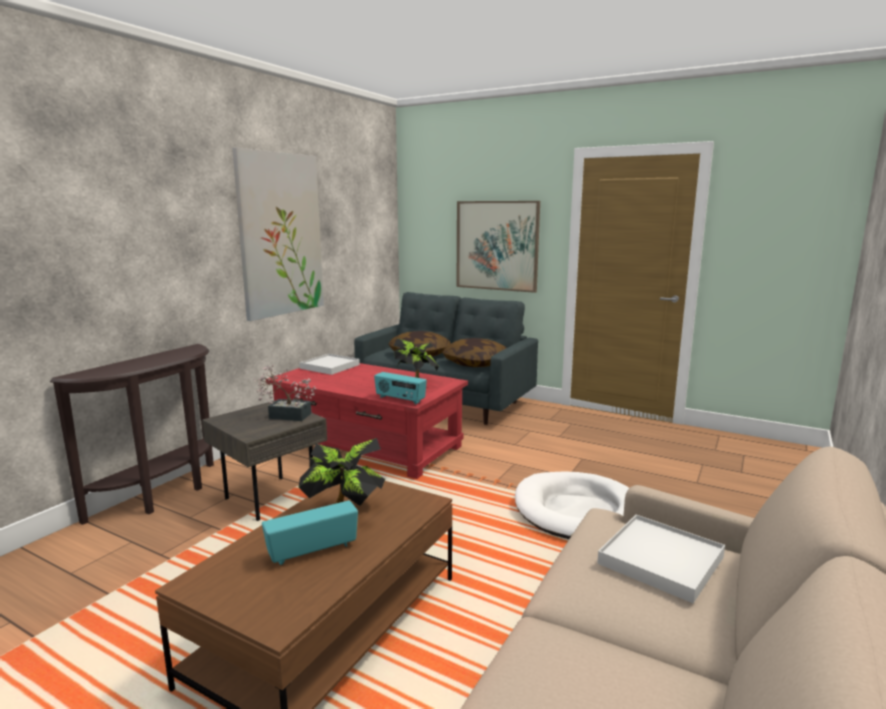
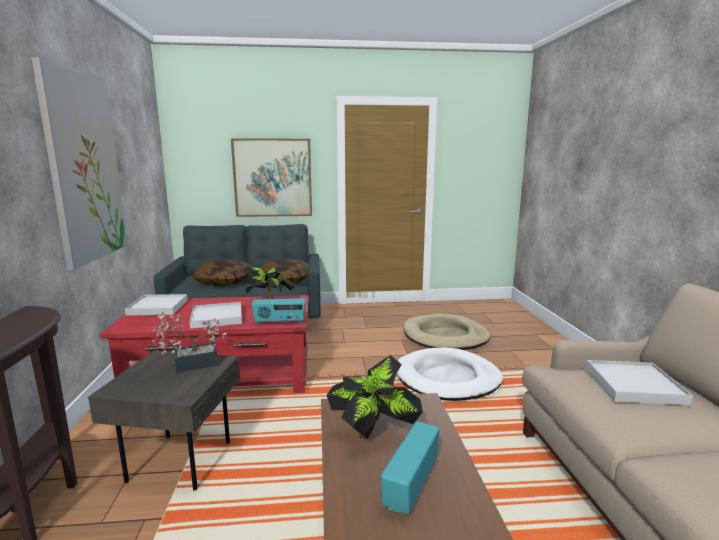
camera: 35 degrees left, 0 degrees up
(358, 384) = (217, 318): none -> white tray
(644, 469) = (445, 336): none -> beige dog bed

